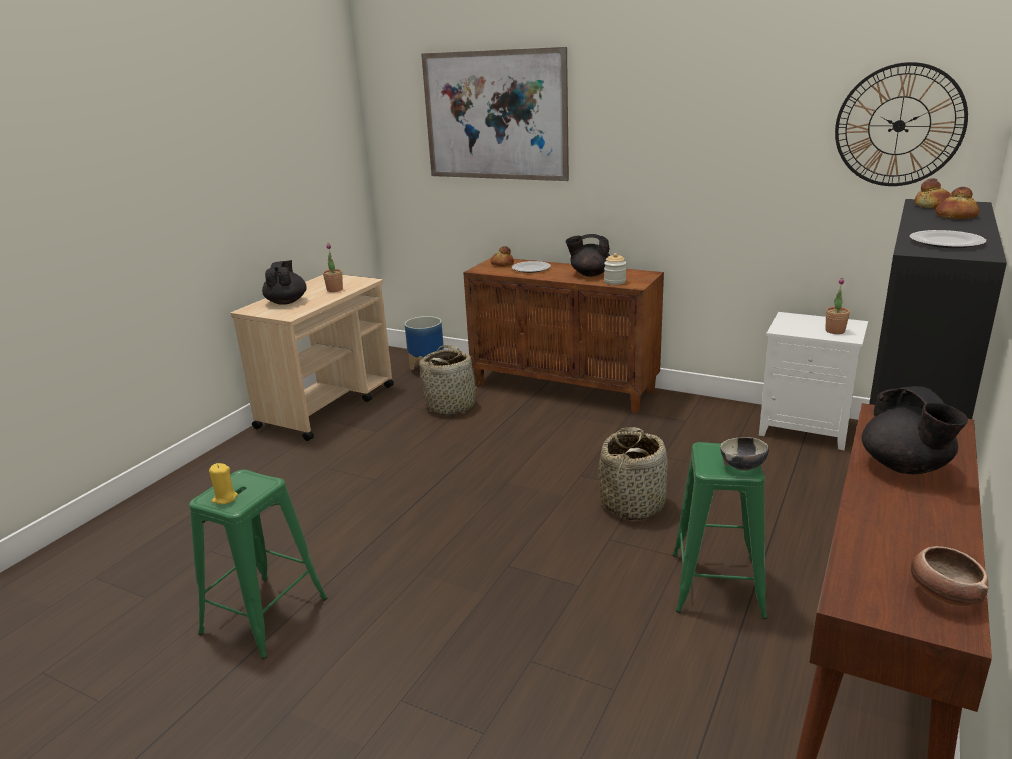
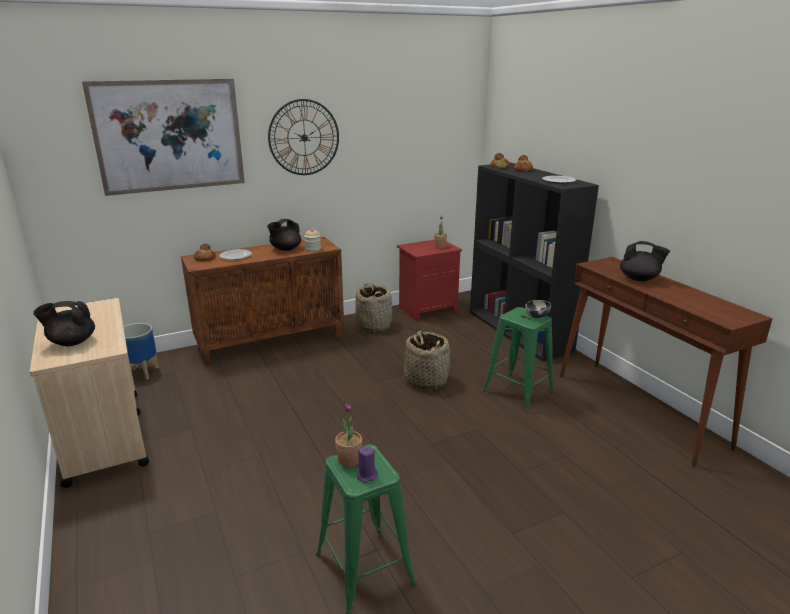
camera: 55 degrees left, 0 degrees up
(225, 498) = (366, 476): yellow candle -> purple candle
(286, 302) = (72, 342): black teapot -> black teapot turned 45 degrees counterclockwise
(335, 290) = (95, 318): potted plant -> potted plant (349, 460)
(451, 406) = (216, 385): basket -> basket (373, 325)
(806, 429) = (427, 309): white nightstand -> red nightstand
(899, 126) = (442, 127): wall clock -> wall clock (304, 137)
(943, 594) = (732, 309): bowl -> none

